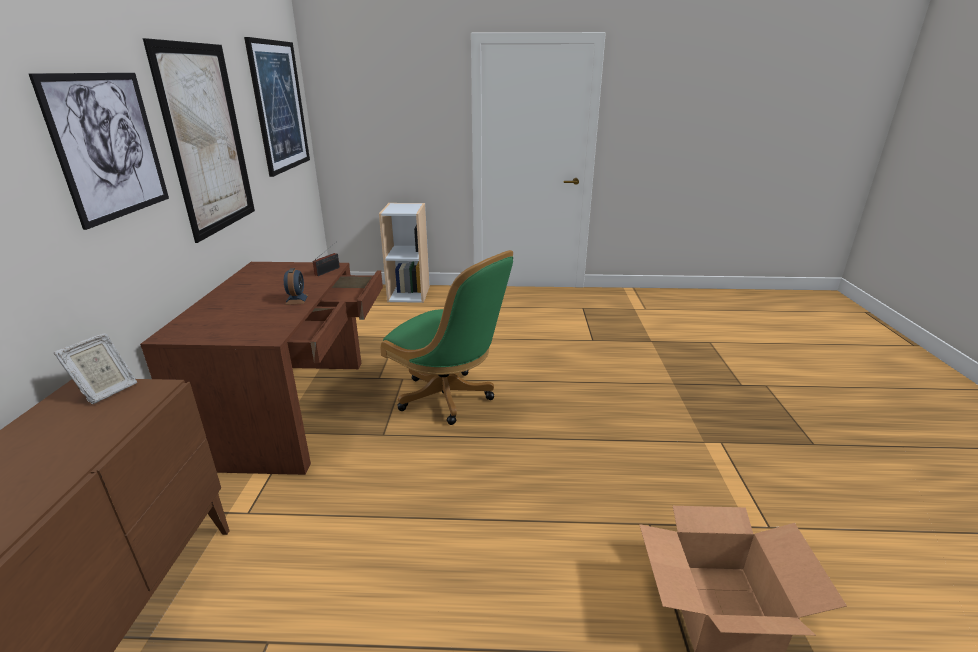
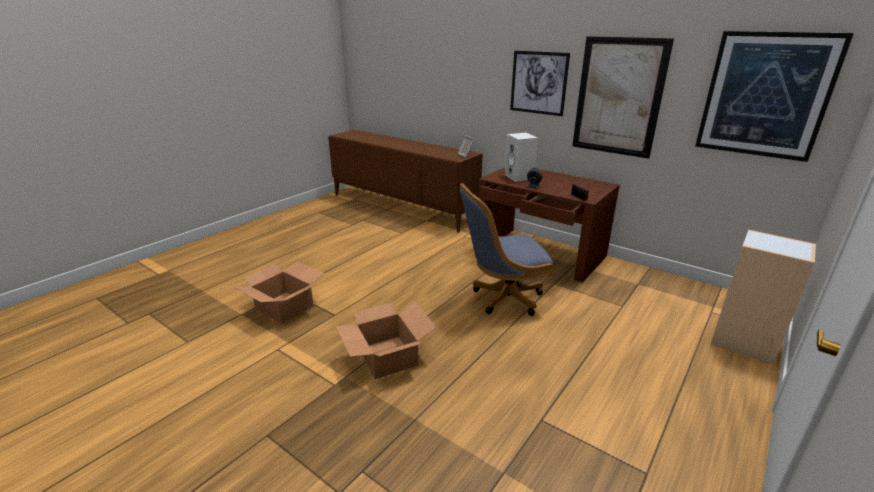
camera: 125 degrees right, 0 degrees up
(248, 317) = (519, 177): none -> white speaker
(452, 400) = (501, 299): green office chair -> blue office chair
(643, 431) = (387, 357): none -> cardboard box

